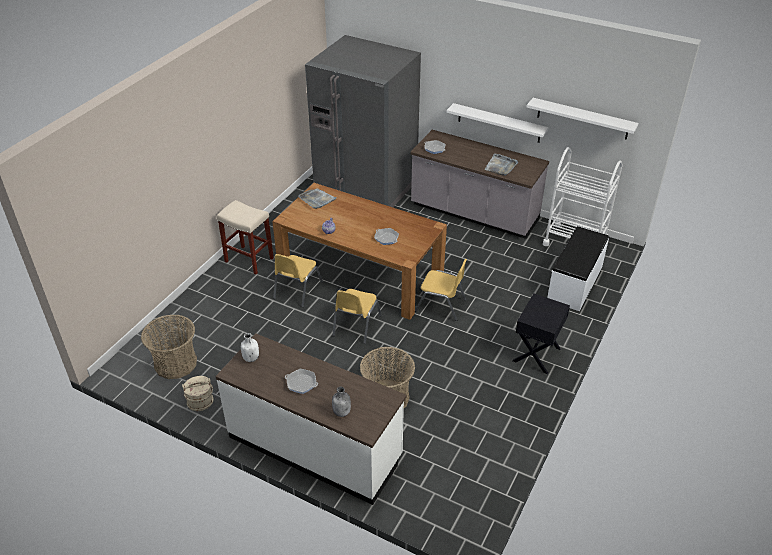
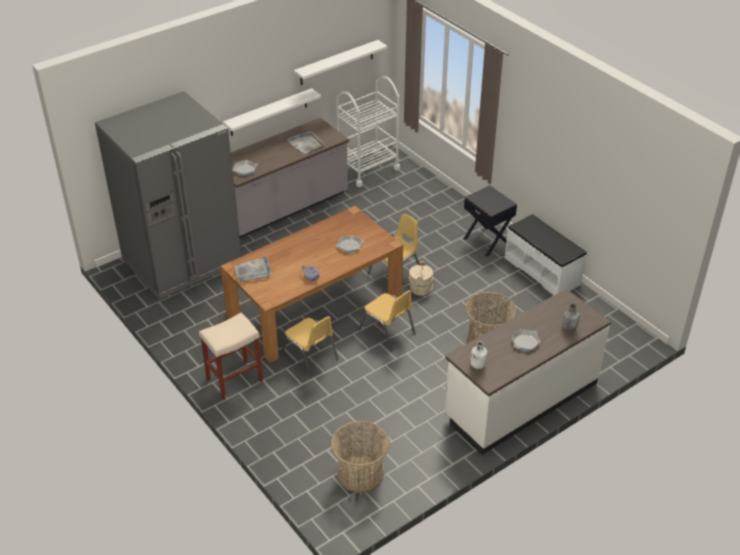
camera: 65 degrees left, 0 degrees up
(200, 402) = (426, 466): beige bucket -> beige bucket (420, 288)
(575, 283) = (419, 189): white bench -> white bench (542, 271)

